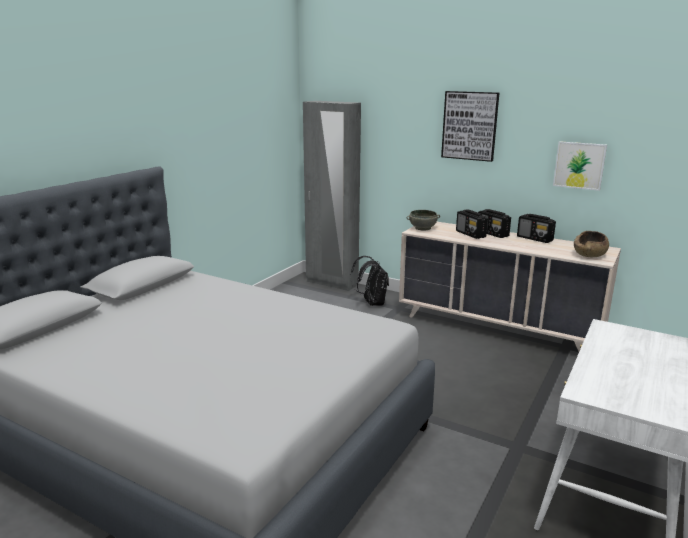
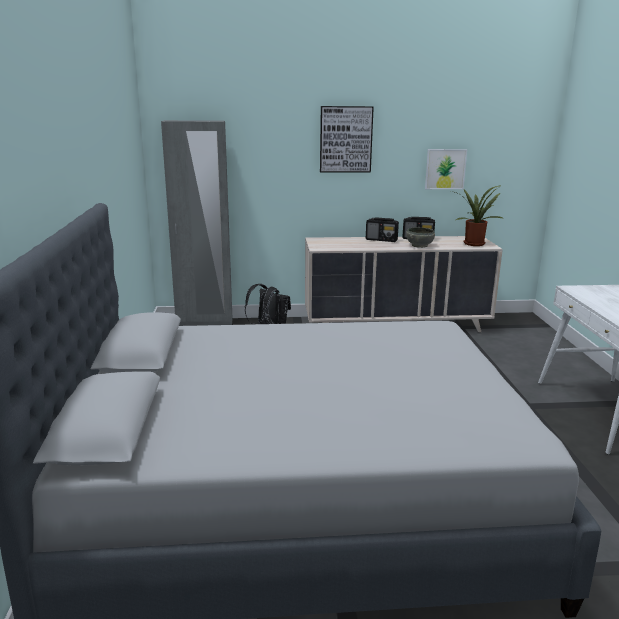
camera: 35 degrees left, 0 degrees up
(422, 228) = (319, 244): grey bowl -> grey bowl (419, 245)
(470, 234) = (367, 243): radio -> none
(589, 254) = (474, 243): brown bowl -> potted plant

